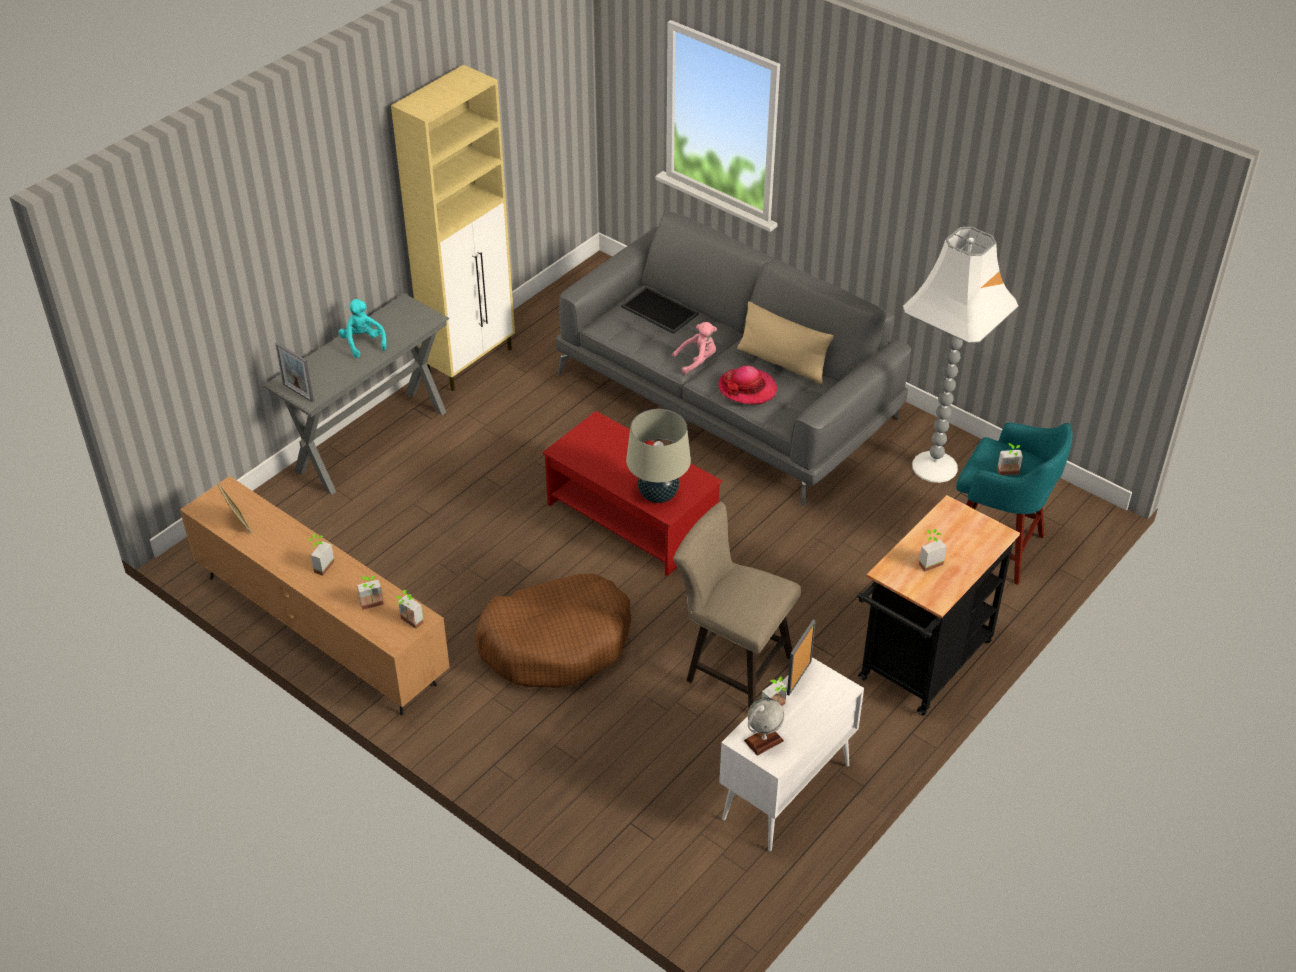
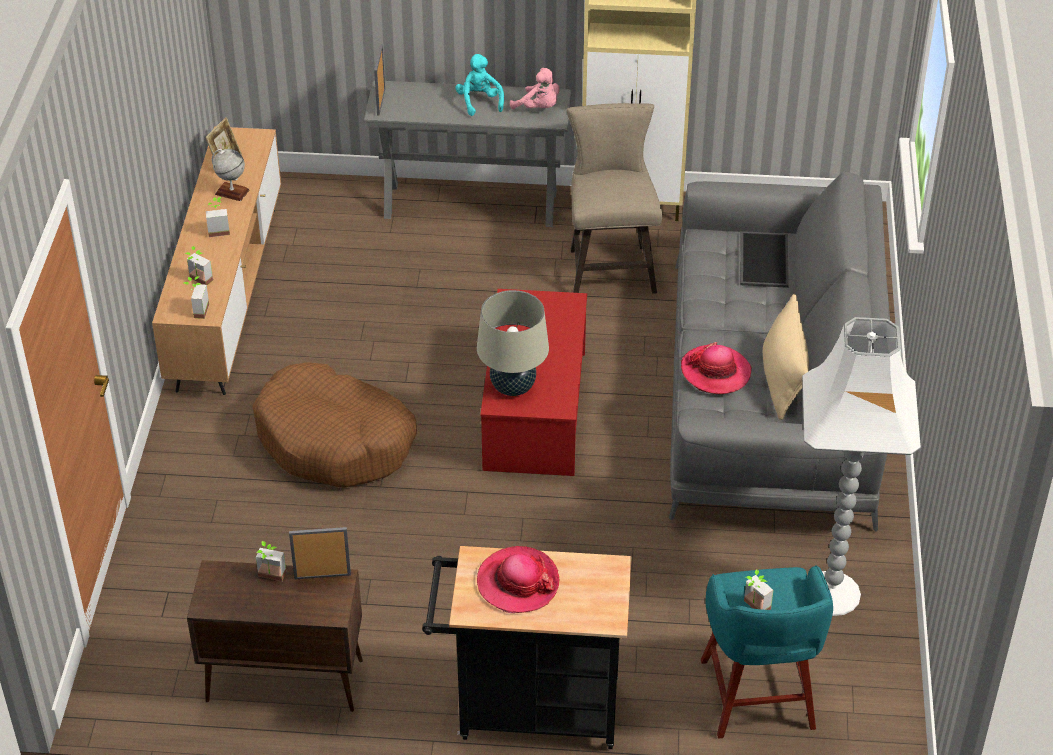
camera: 55 degrees right, 0 degrees up
(363, 343) = (479, 102): turquoise plush toy -> turquoise plush toy turned 45 degrees counterclockwise
(697, 361) = (721, 320): pink plush toy -> pink plush toy (539, 108)
(731, 667) = (406, 570): beige stool -> beige stool (610, 266)
(763, 741) = (224, 587): globe -> globe (232, 192)
(785, 793) = (283, 681): white cabinet -> brown cabinet
(928, 561) = (518, 582): potted plant -> hat

